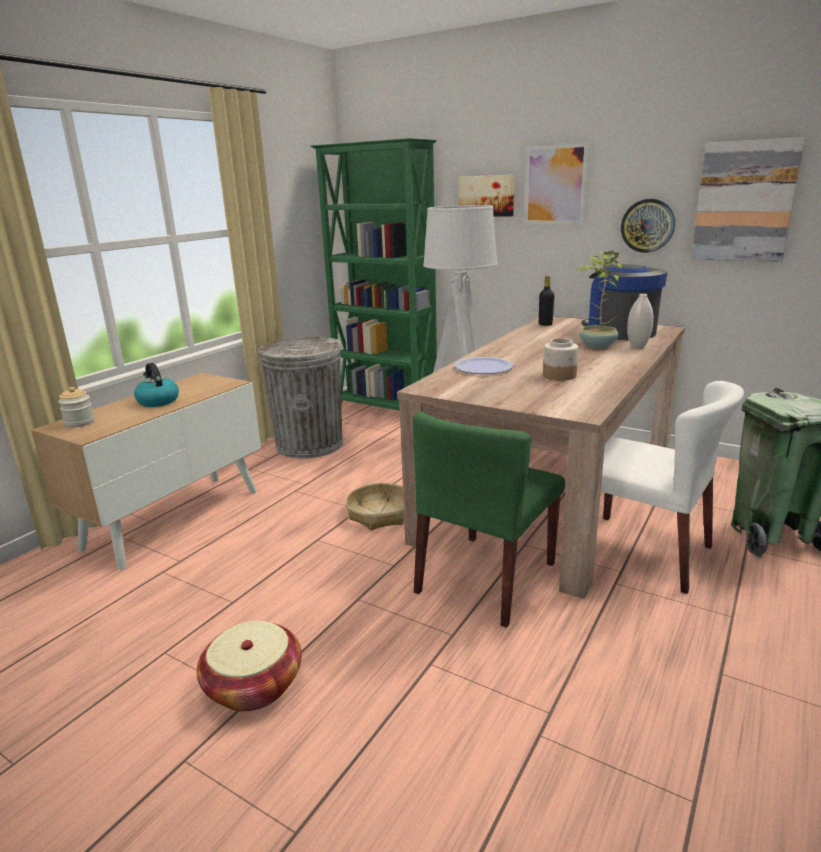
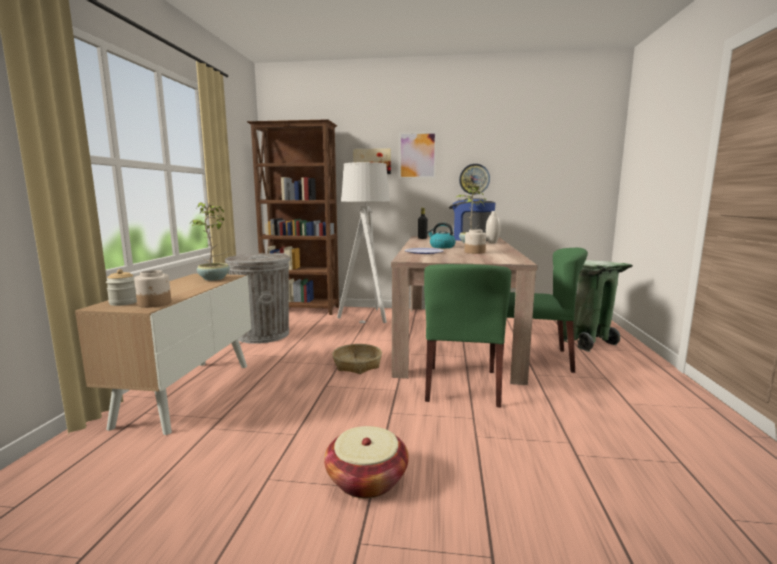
camera: 25 degrees left, 10 degrees down
(102, 429) = (155, 304): none -> jar
(157, 401) = (181, 288): kettle -> kettle (441, 247)
(209, 386) = (215, 279): none -> potted plant
(386, 408) = (302, 310): green bookcase -> brown bookcase
(643, 551) = (533, 358): white chair -> green chair
(744, 202) = (525, 165): picture -> none

